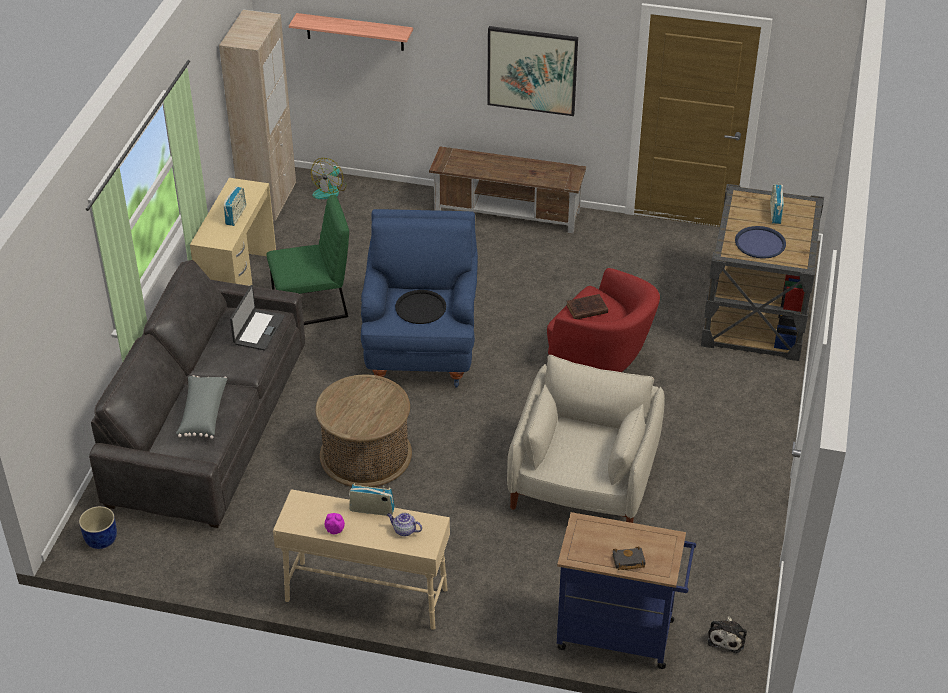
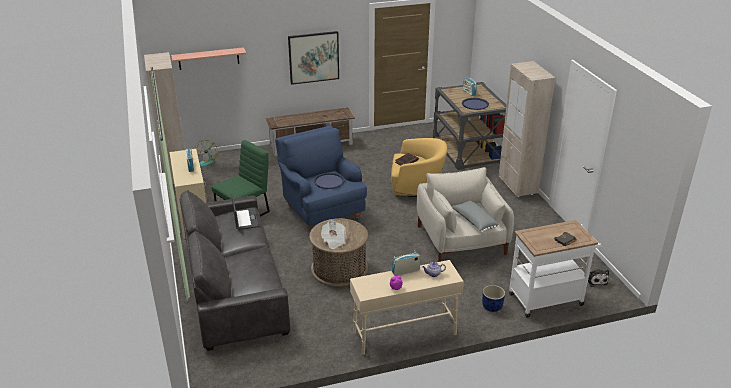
camera: 30 degrees left, 10 degrees down
(101, 539) = (218, 368): blue planter -> blue planter (491, 306)
(202, 414) = (250, 268): grey pillow -> grey pillow (474, 221)
(346, 414) = (334, 241): none -> newspaper
(420, 308) = (329, 181): black tray -> blue tray
(601, 356) = (416, 188): red armchair -> yellow armchair
(619, 635) = (548, 299): blue cart -> white cart
(769, 418) = (517, 187): none -> beige cabinet

